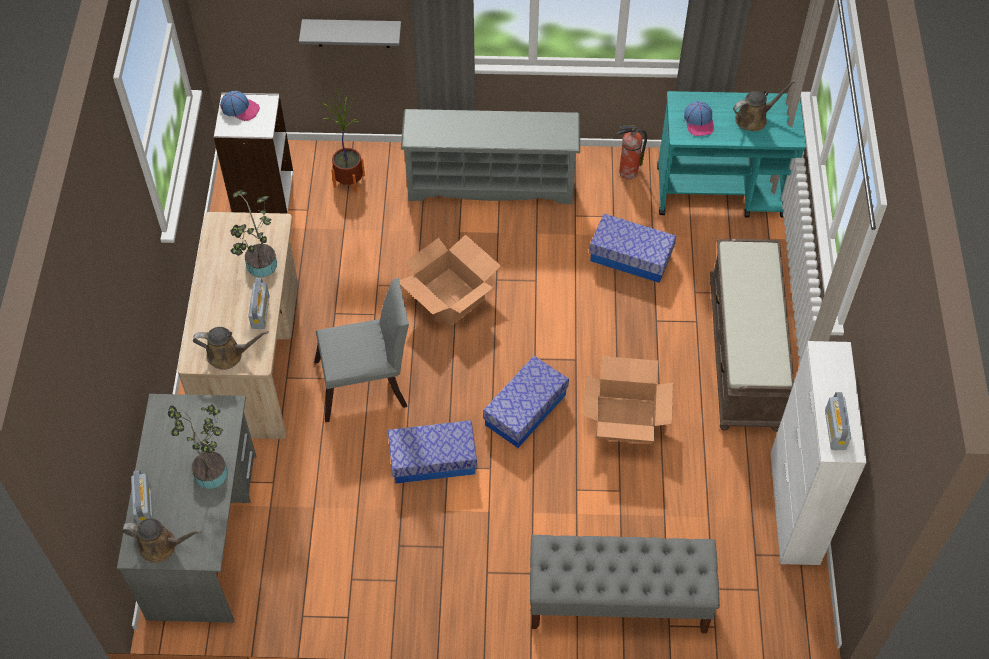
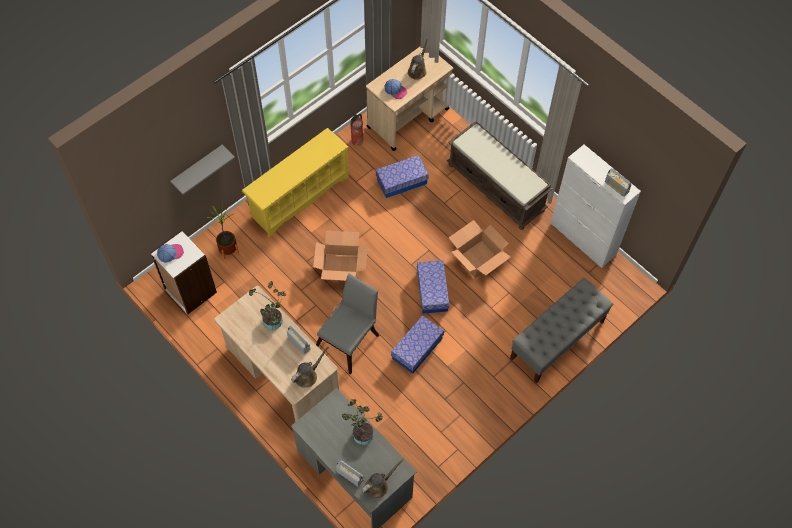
camera: 45 degrees left, 5 degrees up
(491, 183) = (299, 196): grey shoe rack -> yellow shoe rack
(721, 192) = (408, 118): turquoise cart -> beige cart

